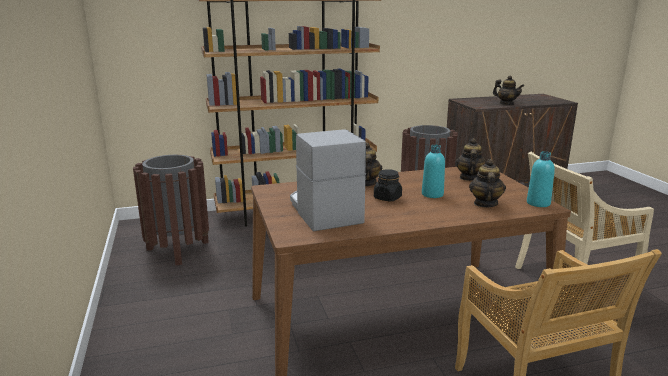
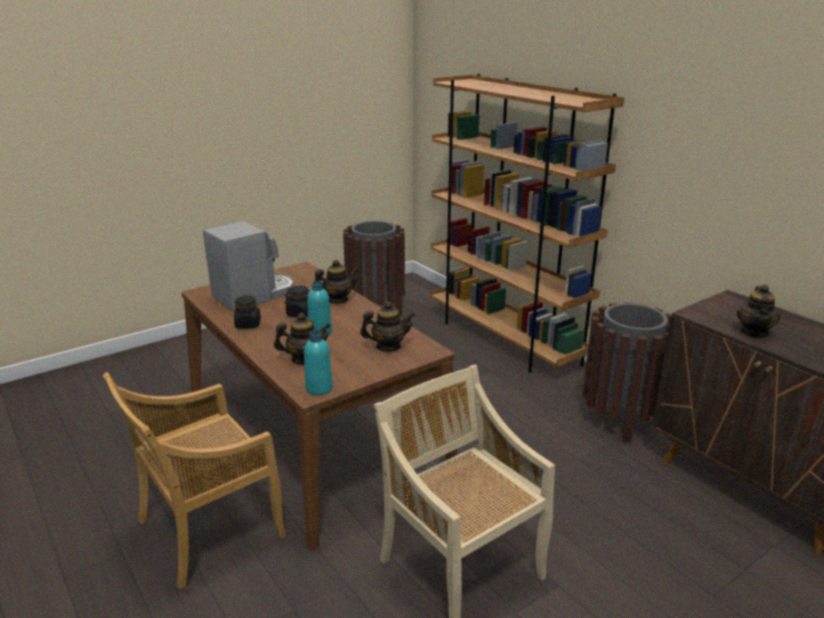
camera: 70 degrees right, 5 degrees up
(400, 219) = (248, 324): none -> black jar

